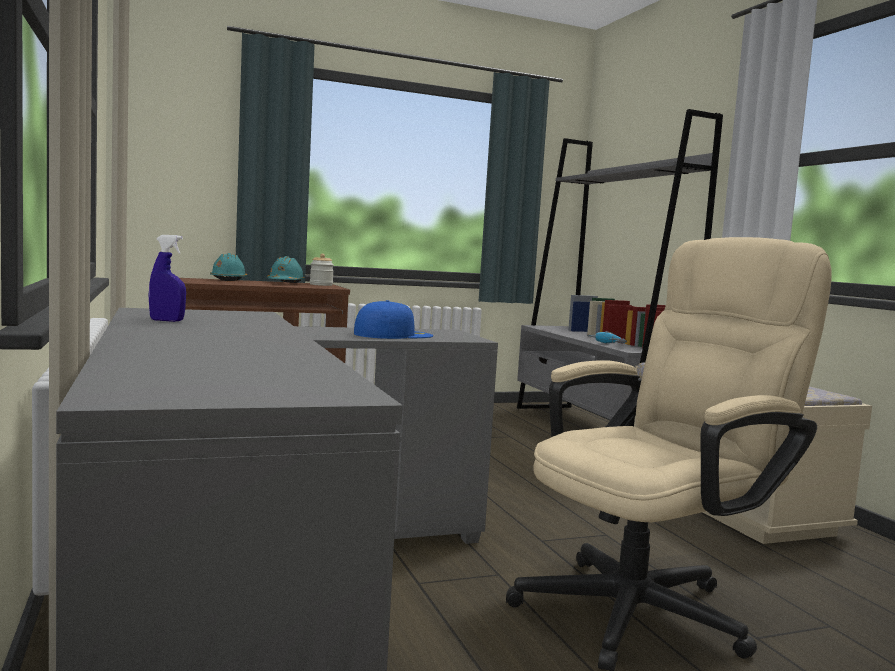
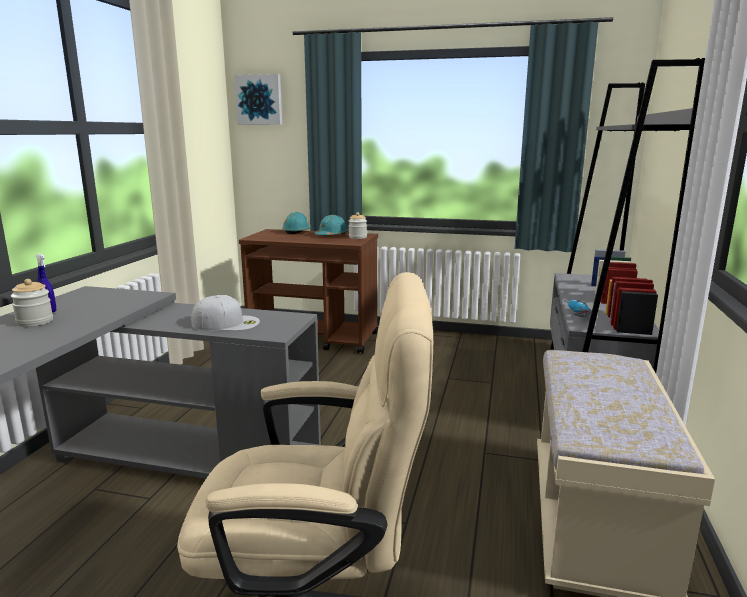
camera: 35 degrees right, 10 degrees up
(161, 104) = (259, 100): none -> picture
(189, 326) = (35, 322): none -> jar
(393, 334) = (226, 323): blue cap -> white cap

